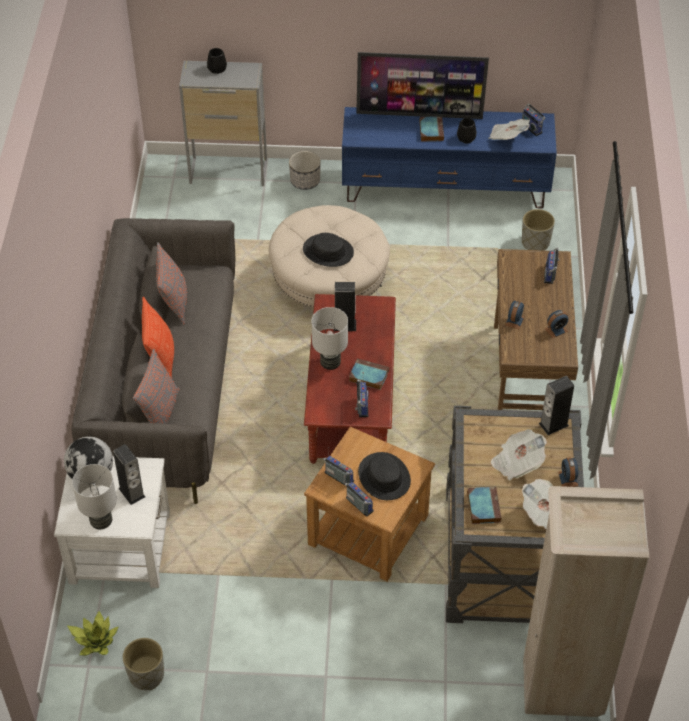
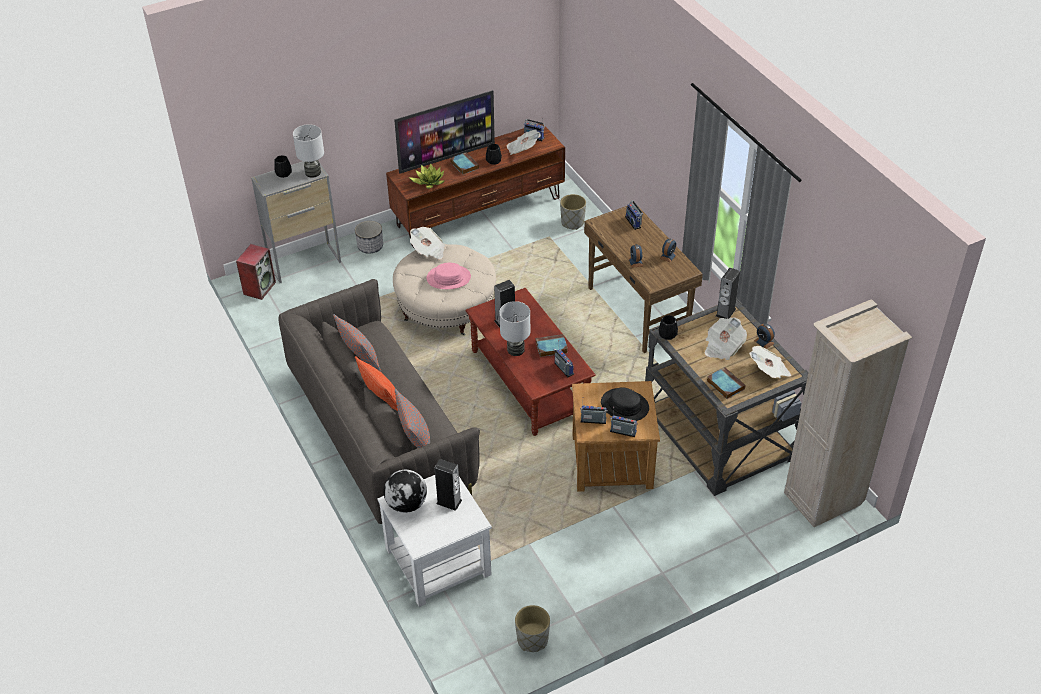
camera: 30 degrees left, 5 degrees down
(95, 640) = (473, 635): potted plant -> potted plant (428, 182)
(101, 520) = (442, 532): grey table lamp -> grey table lamp (313, 172)
(167, 180) = (259, 288): none -> speaker
(328, 251) = (448, 278): black hat -> pink hat
(331, 212) = (428, 251): none -> newspaper
(446, 188) = (479, 211): blue tv stand -> brown tv stand
(468, 420) = (667, 334): none -> black vase

